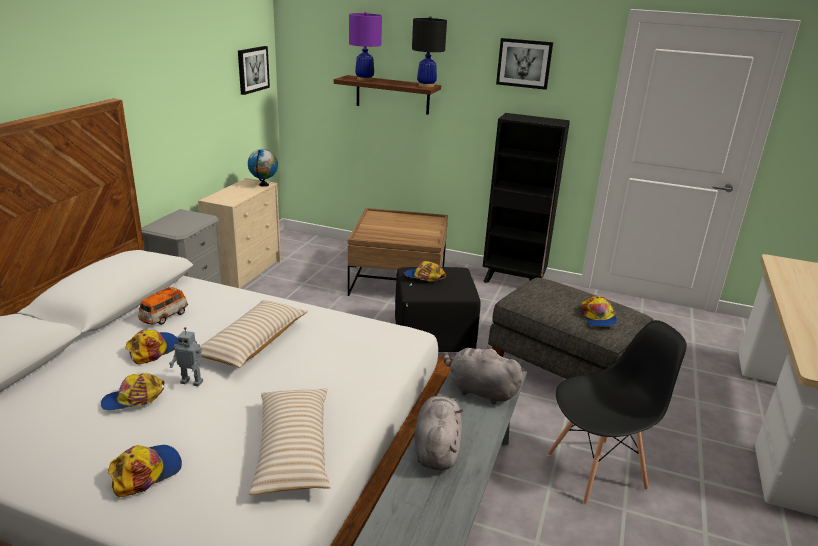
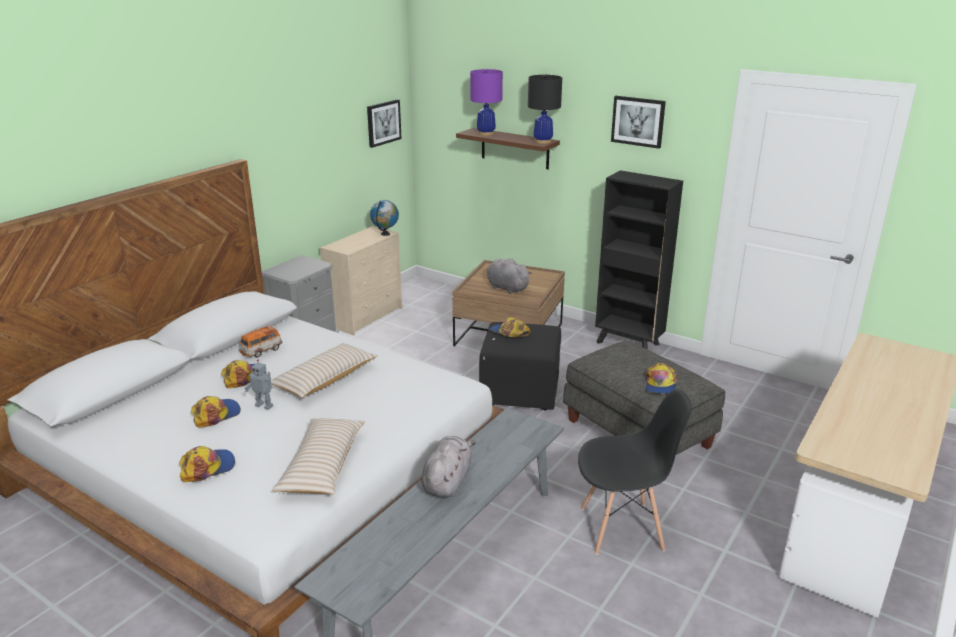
camera: 15 degrees right, 0 degrees up
(133, 399) = (216, 414): cap -> cap turned 150 degrees clockwise
(479, 391) = (510, 439): grey plush toy -> grey plush toy (506, 288)

